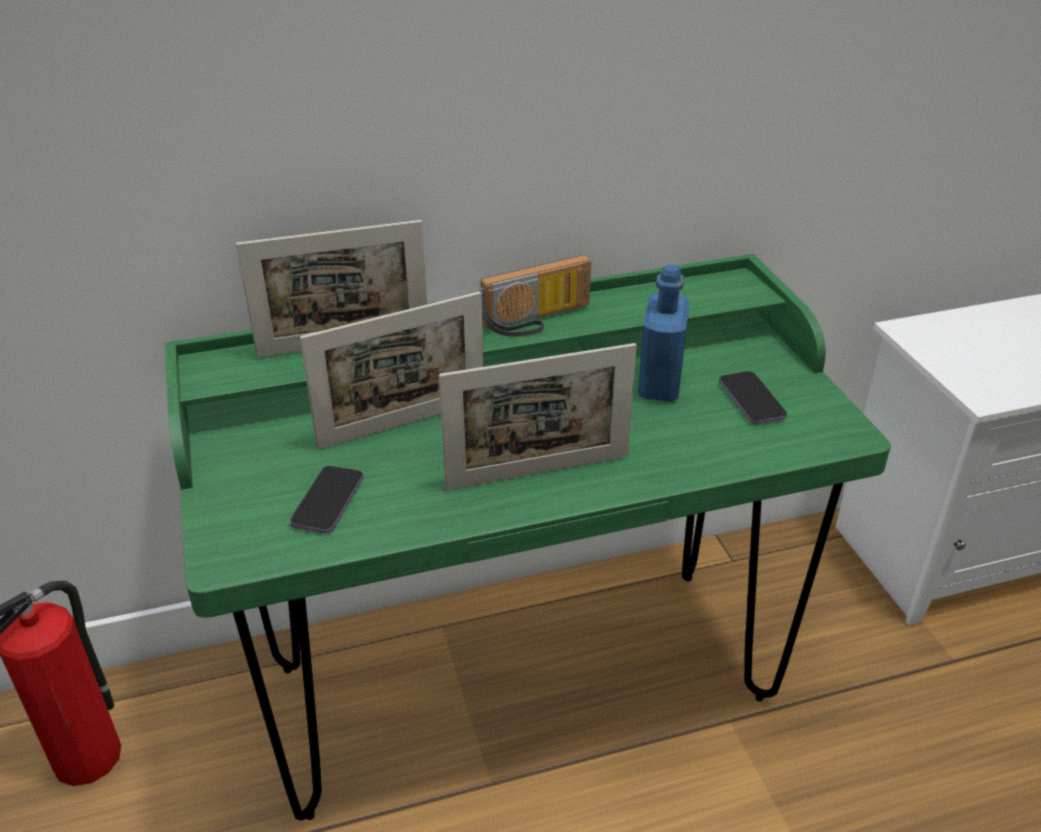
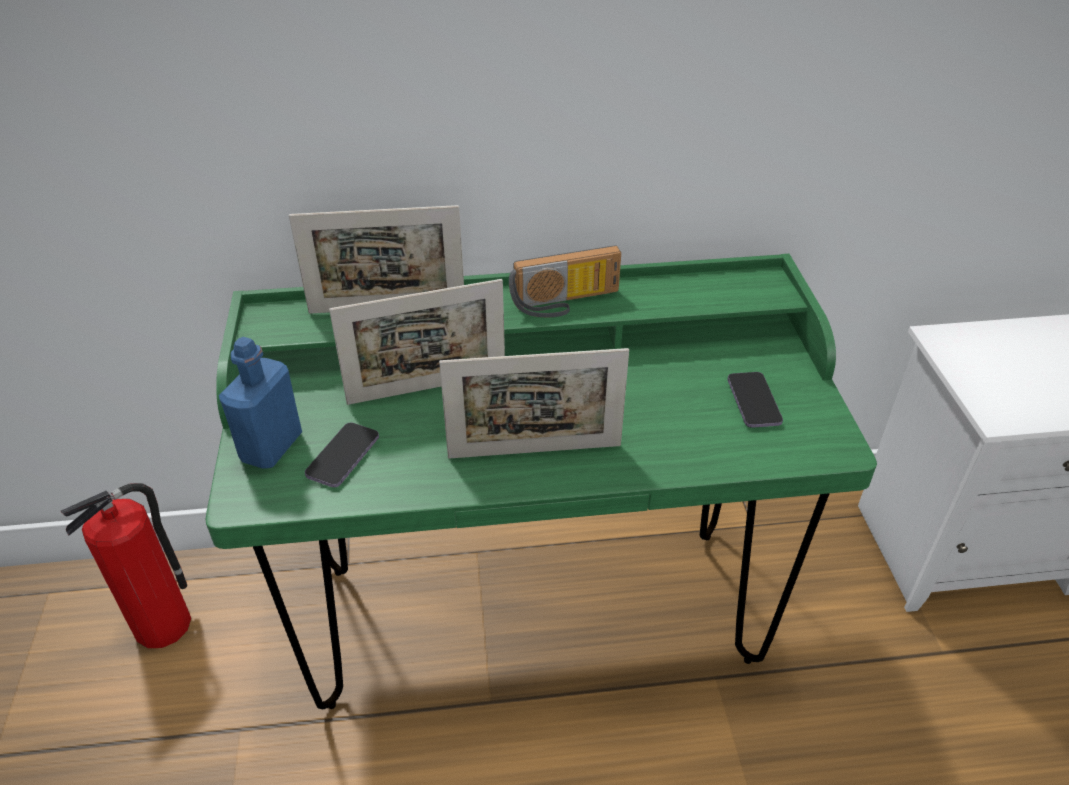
camera: 10 degrees right, 5 degrees up
(659, 385) = (670, 376): blue bottle -> blue bottle (271, 447)

